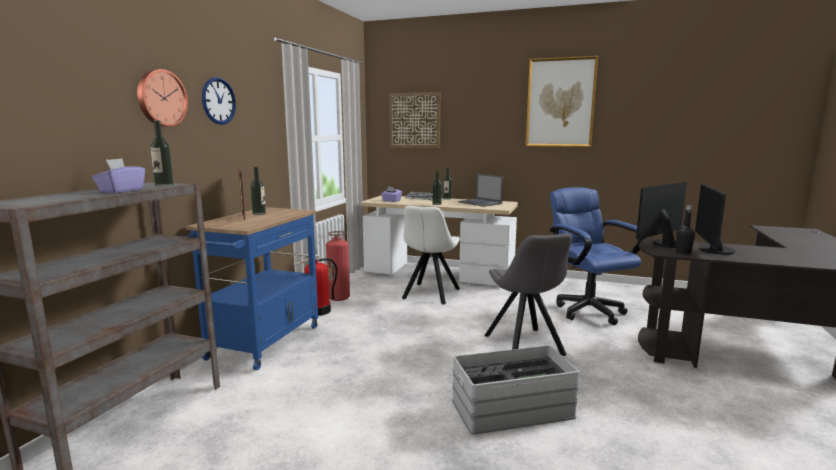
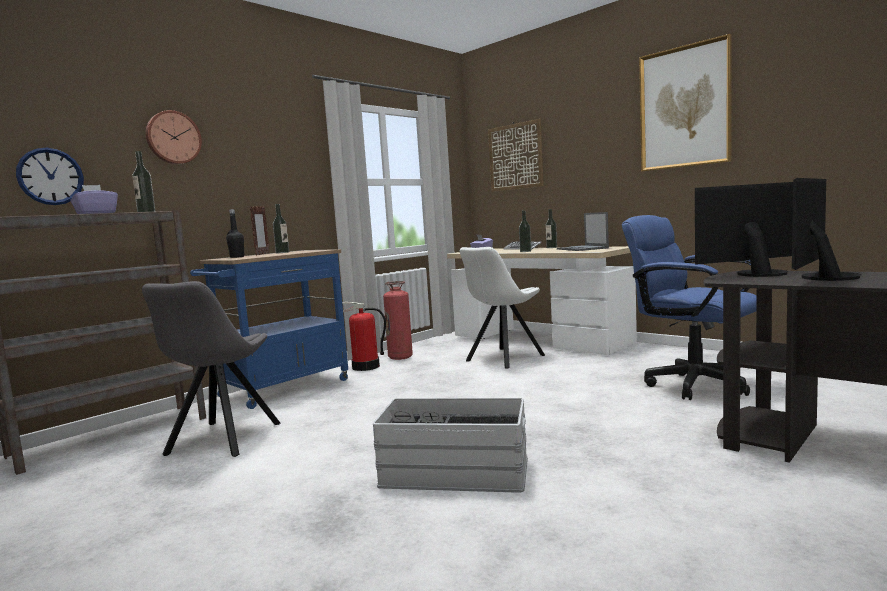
camera: 25 degrees right, 5 degrees down
(218, 101) = (244, 141): wall clock -> wall clock (50, 176)
(524, 345) = (554, 413): grey chair -> grey chair (223, 439)
(586, 311) = (690, 386): blue office chair -> blue office chair turned 45 degrees counterclockwise
(683, 252) = (762, 280): black bottle -> black bottle (237, 257)

